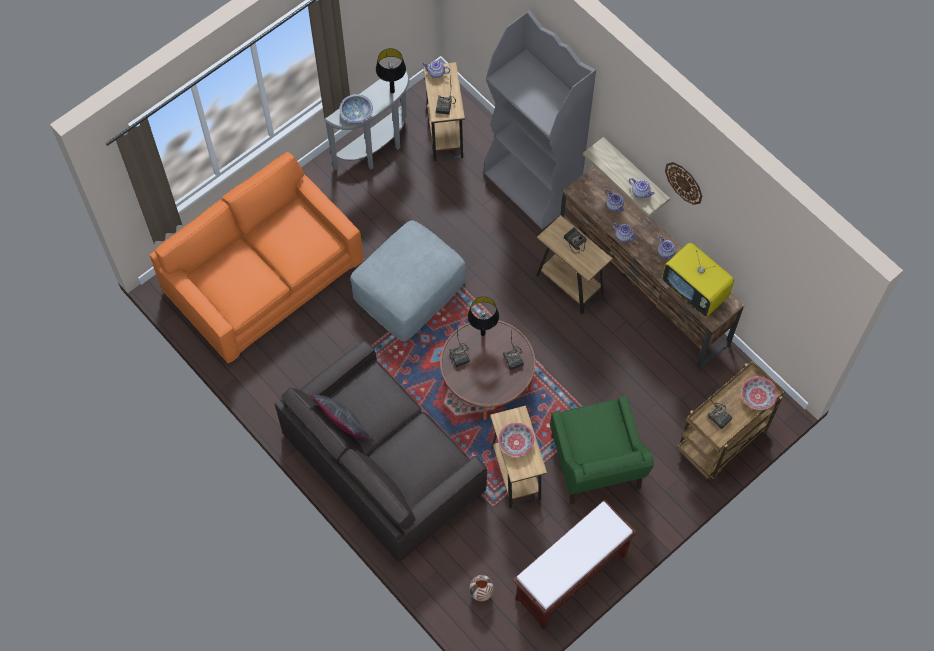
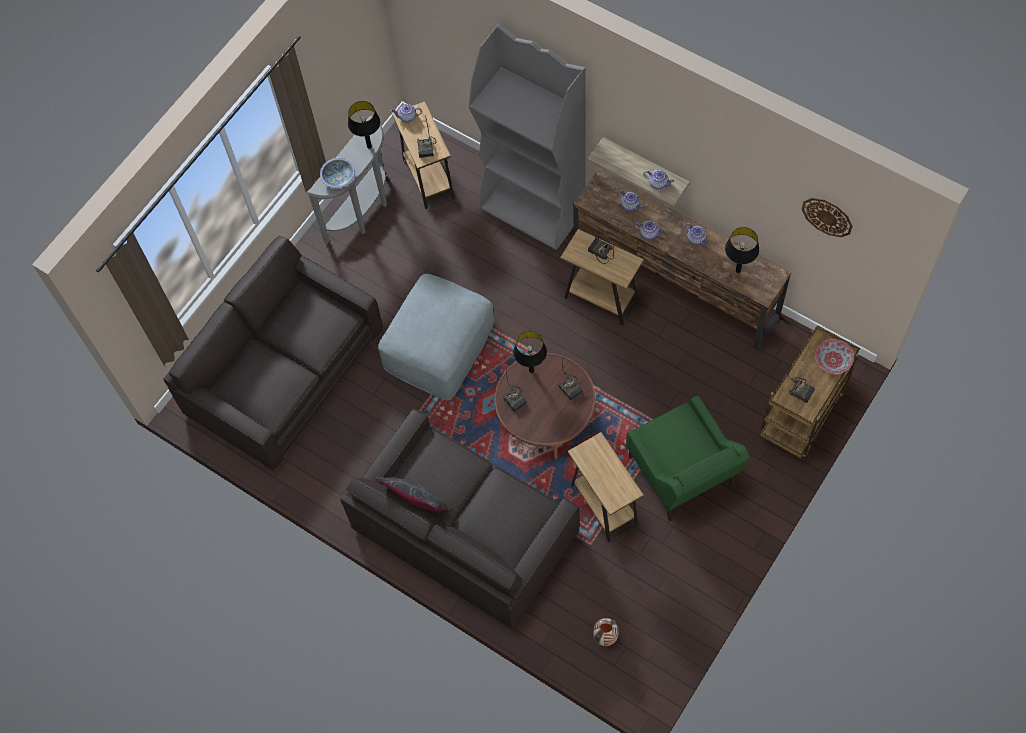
camera: 10 degrees left, 0 degrees up
(263, 276) = (284, 371): orange sofa -> grey sofa
(516, 442) = (603, 472): bowl -> none
(570, 578) = (691, 597): brown bench -> none
(684, 182) = (704, 161): wall clock -> wall clock (827, 216)
(695, 291) = (738, 271): television -> black table lamp

